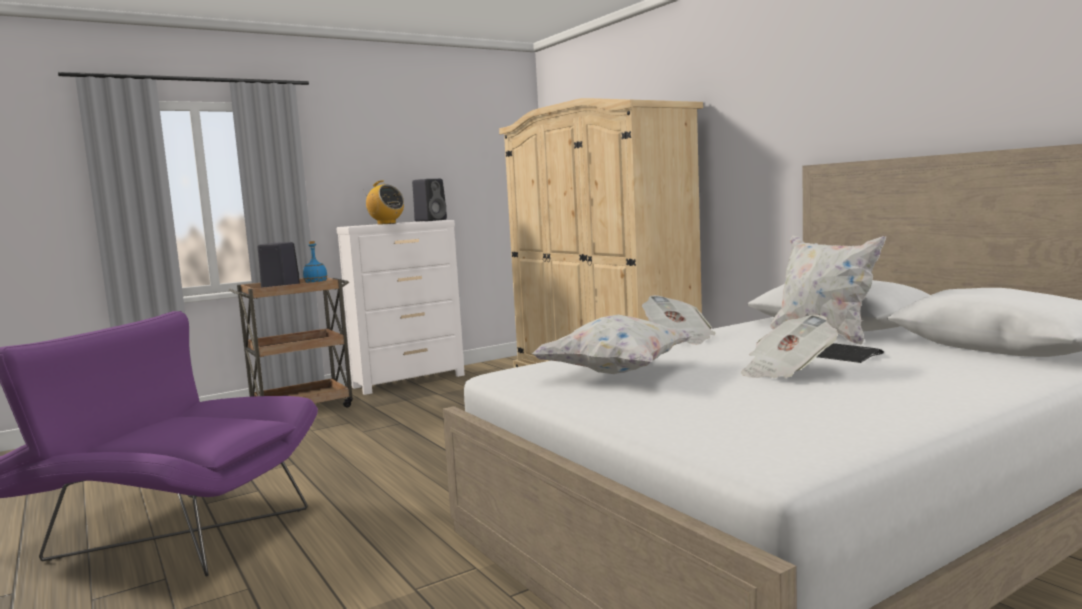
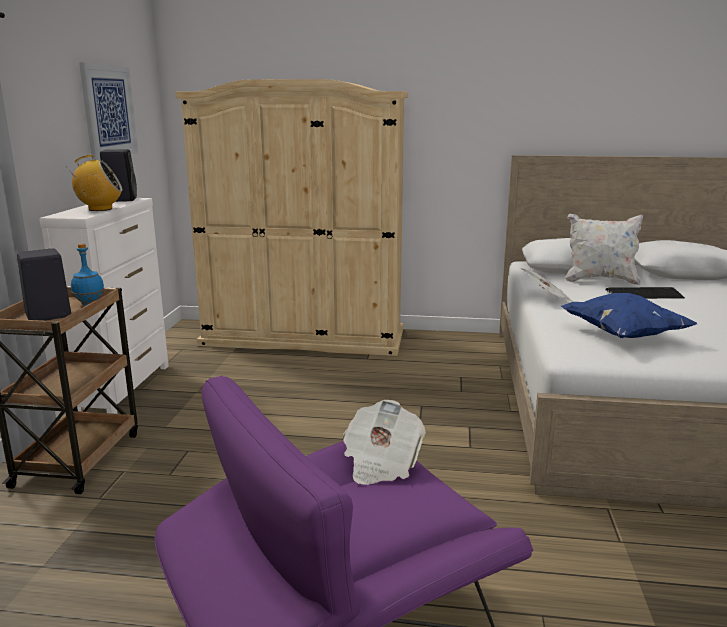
camera: 50 degrees left, 10 degrees up
(451, 150) = (109, 111): none -> picture
(616, 372) = (622, 335): white pillow -> blue pillow
(786, 371) = (681, 312): newspaper -> newspaper (381, 463)

